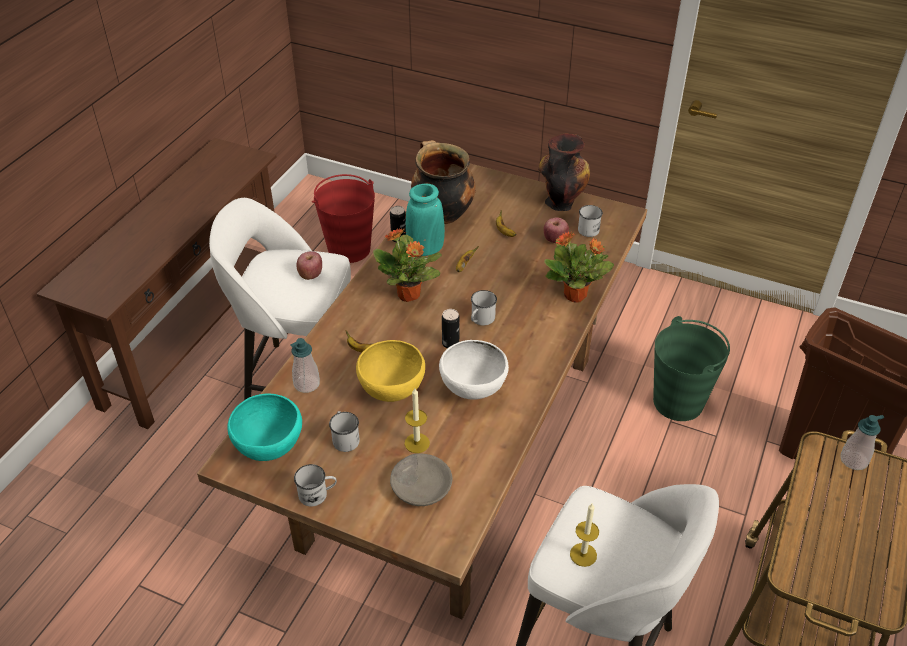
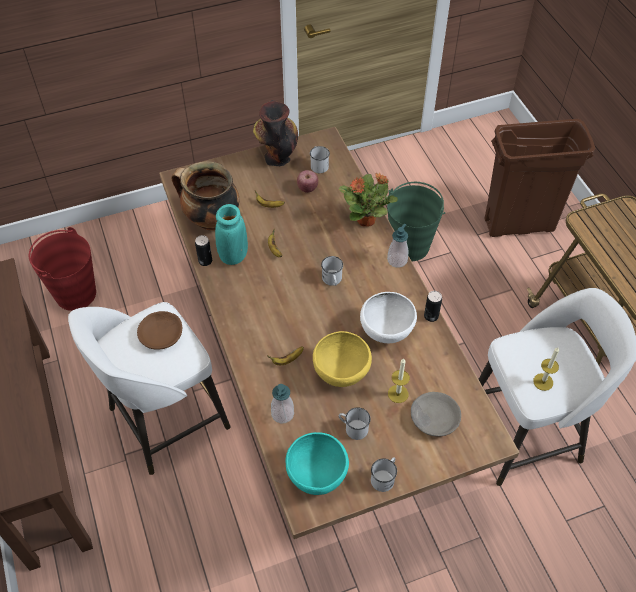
camera: 45 degrees left, 10 degrees up
(310, 274) = (162, 334): apple -> brown bowl
(409, 295) = (266, 298): potted plant -> none
(450, 343) = (334, 311): can -> can (431, 316)
(853, 460) = (603, 216): soap dispenser -> soap dispenser (397, 260)

